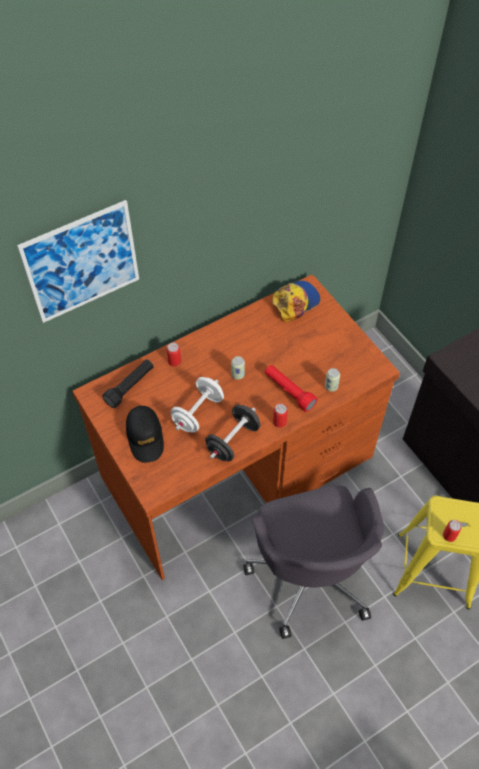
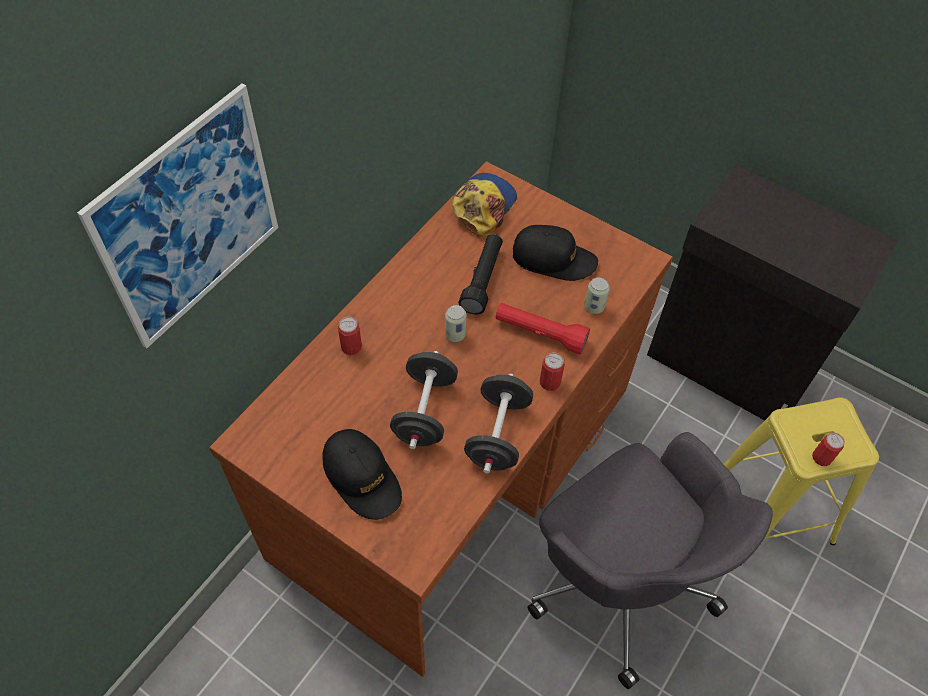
camera: 25 degrees left, 0 degrees up
(130, 387) = (301, 408): black flashlight -> black flashlight (483, 280)
(198, 413) = (425, 411): white dumbbell -> black dumbbell
(322, 349) = (553, 259): none -> black cap

